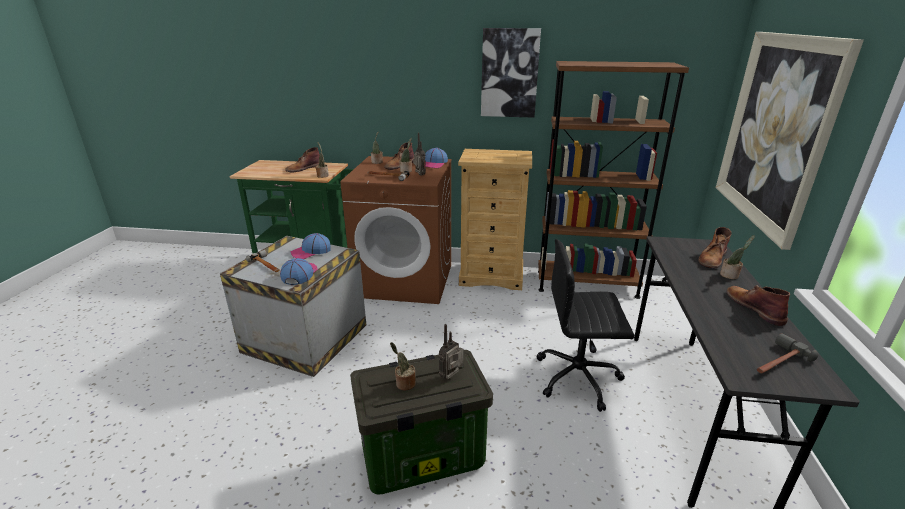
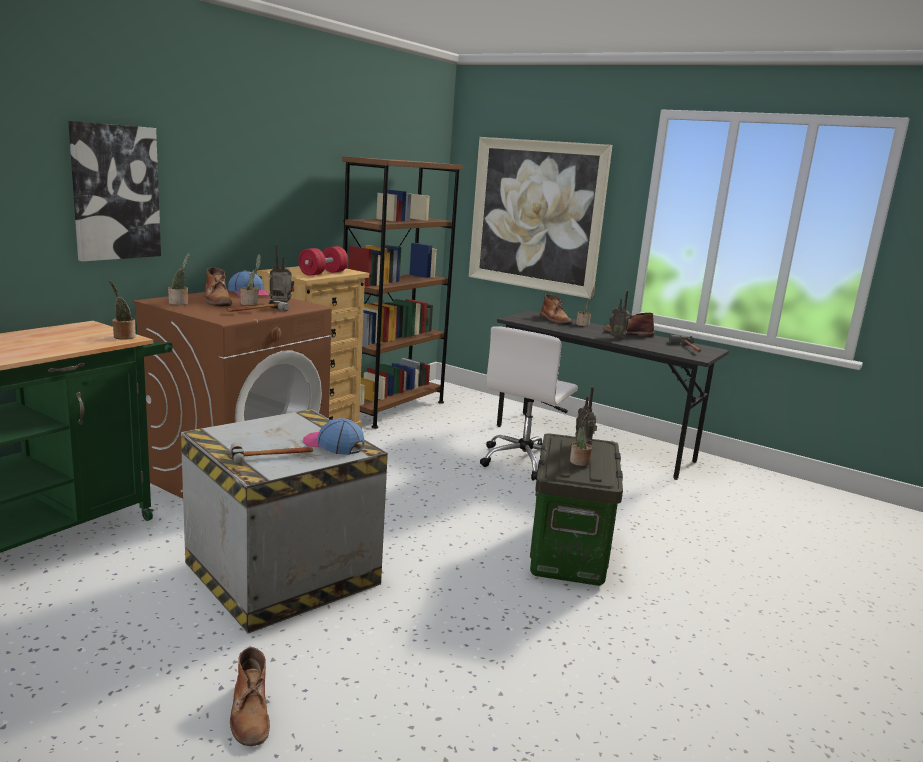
camera: 65 degrees left, 10 degrees down
(304, 168) = (52, 337): brown boot -> brown boot (250, 713)
(311, 251) = (271, 429): cap -> none
(494, 158) = (323, 273): none -> red dumbbell
(509, 73) = (297, 170): picture -> picture (115, 192)
(579, 378) = (524, 461): black office chair -> white office chair
(717, 304) = (617, 337): none -> radio

